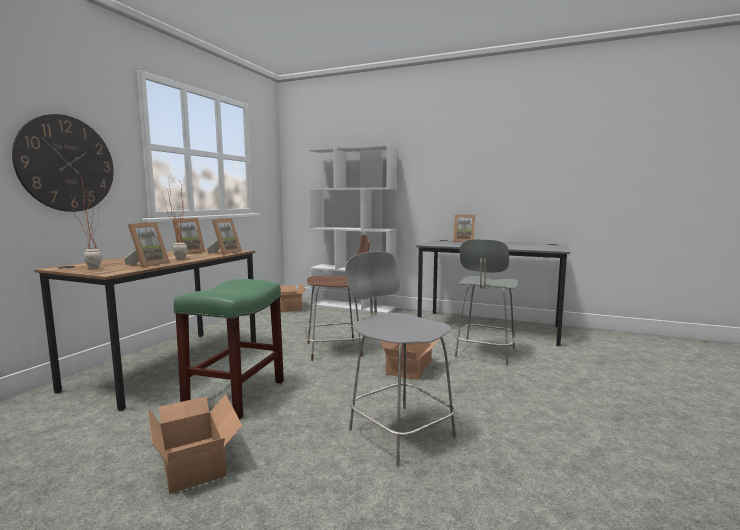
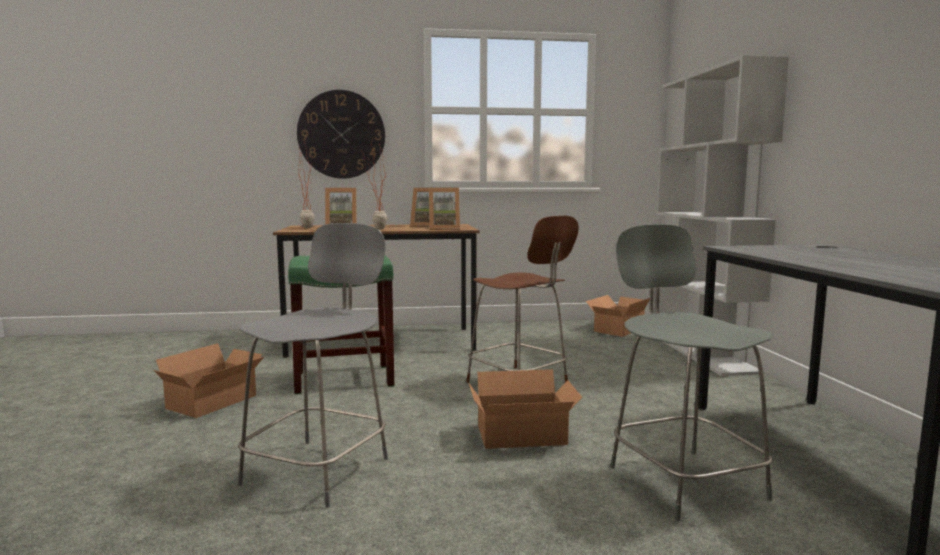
camera: 60 degrees right, 0 degrees up
(463, 241) = (854, 252): picture frame -> none
(484, 353) = (683, 480): grey chair -> grey chair turned 75 degrees clockwise

